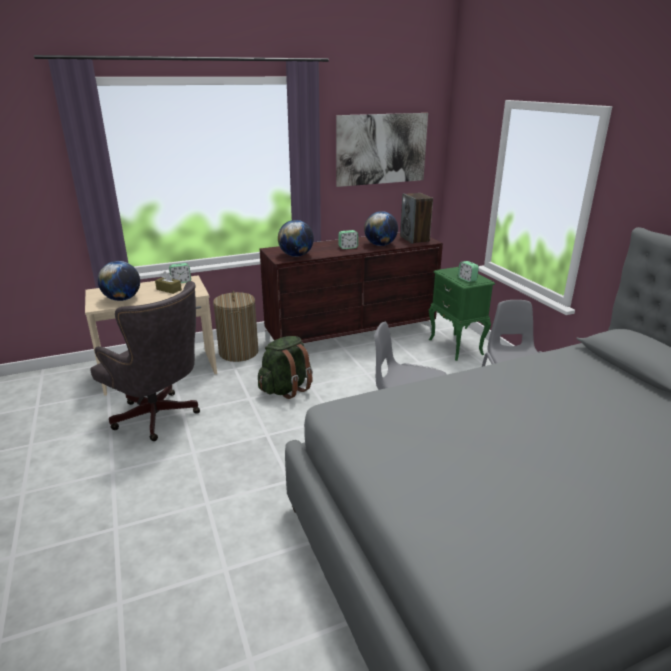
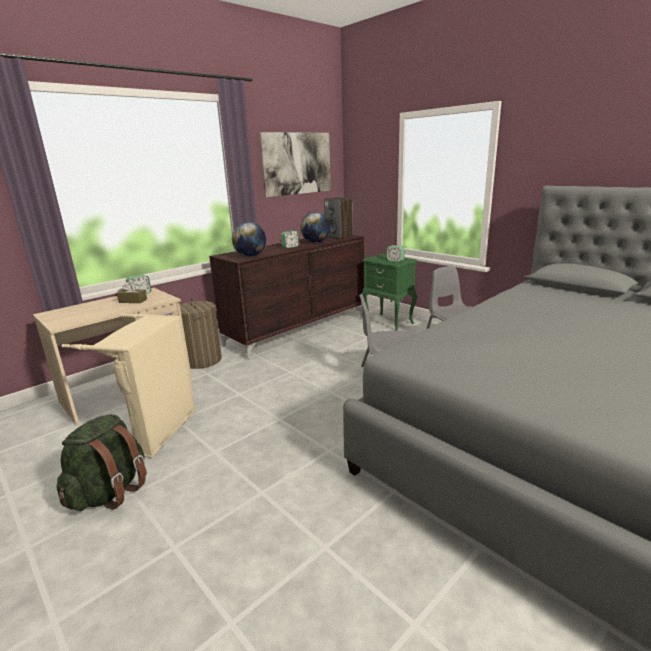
camera: 20 degrees left, 5 degrees down
(122, 299) = (86, 315): globe -> none
(159, 418) = (155, 431): grey office chair -> beige laundry basket
(286, 389) = (269, 379): green backpack -> green backpack (110, 492)

